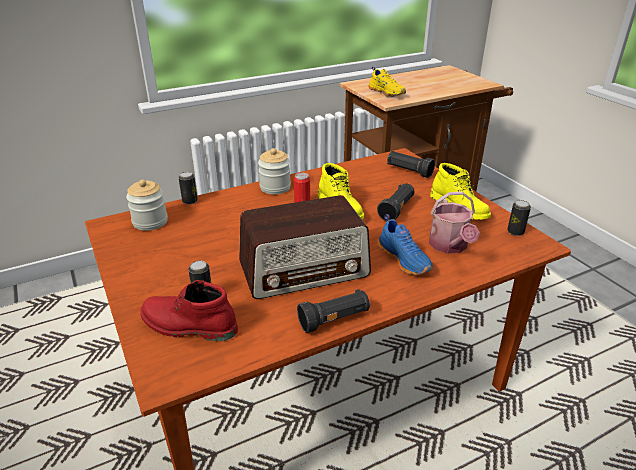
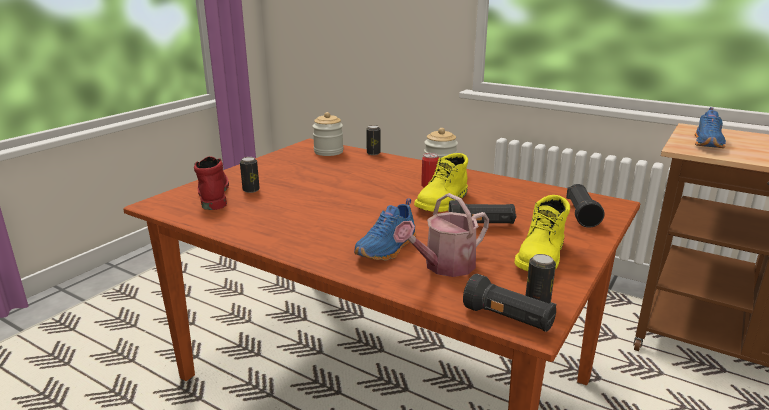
camera: 60 degrees right, 10 degrees down
(304, 270) = (320, 212): radio -> none
(334, 320) = (258, 239): black flashlight -> black flashlight (508, 319)
(387, 92) = (708, 143): yellow shoe -> blue shoe

